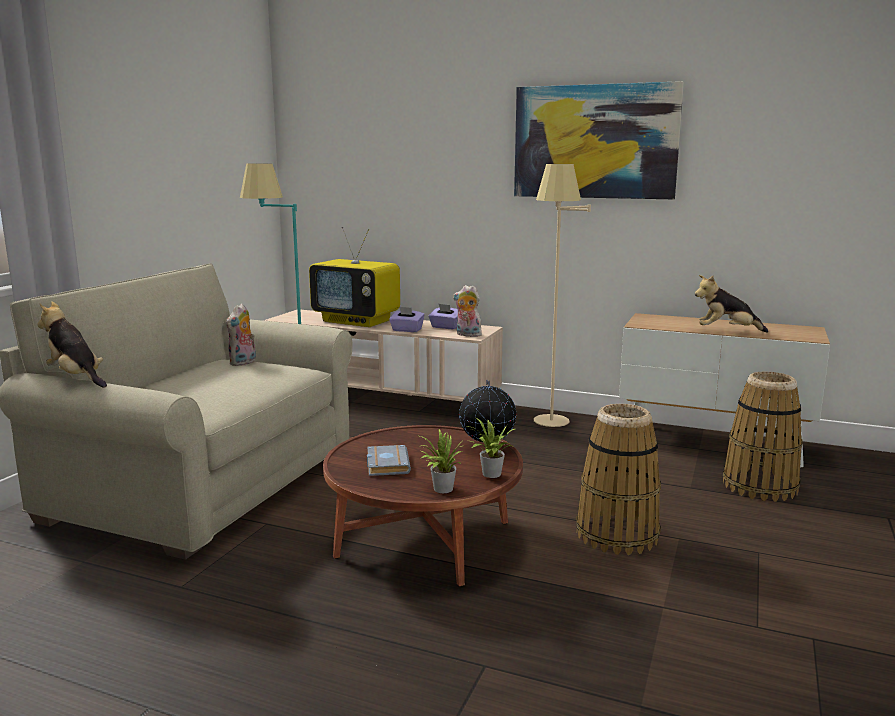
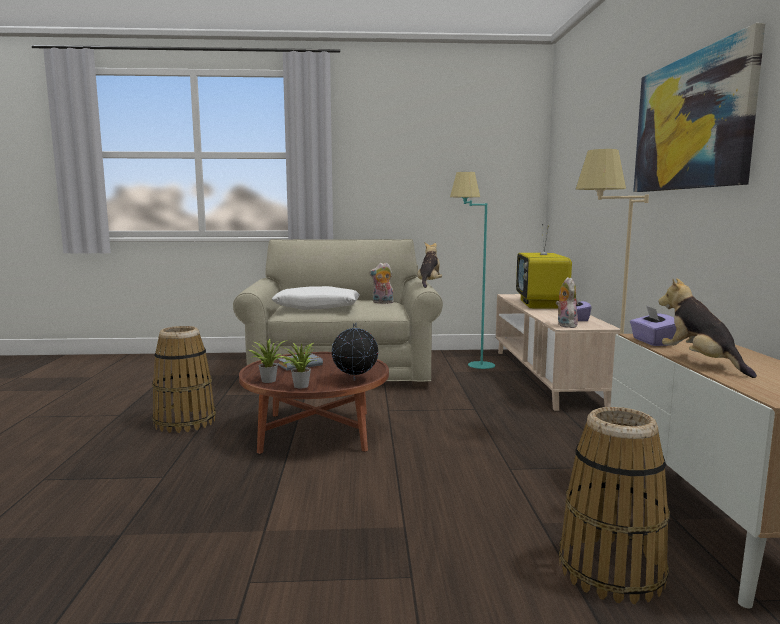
camera: 65 degrees right, 5 degrees down
(76, 378) = (264, 281): plush toy -> plush toy (429, 284)
(218, 393) = (317, 307): none -> white pillow
(406, 330) = (542, 314): purple tissue box -> purple tissue box (652, 342)
(617, 534) = (385, 496): basket -> basket (185, 422)

